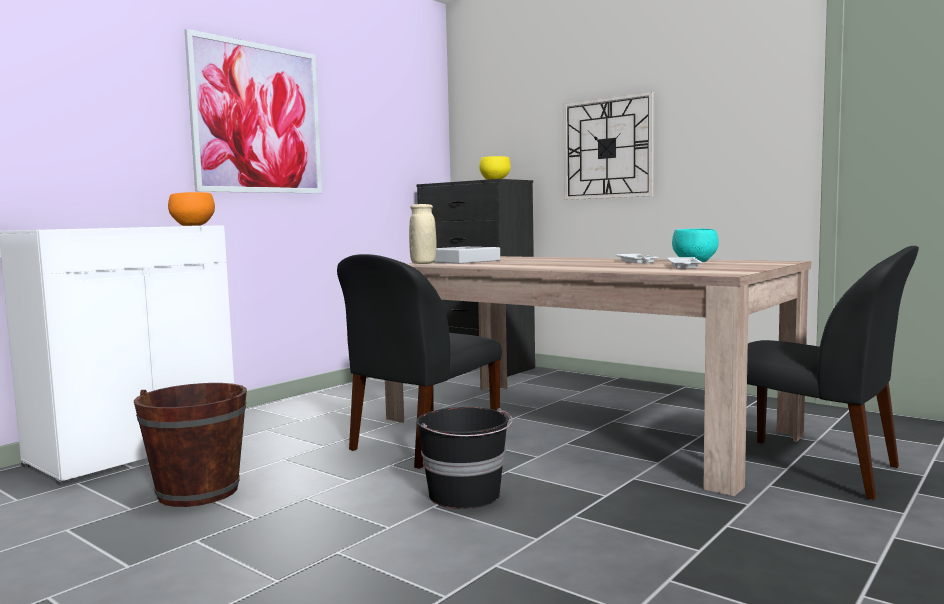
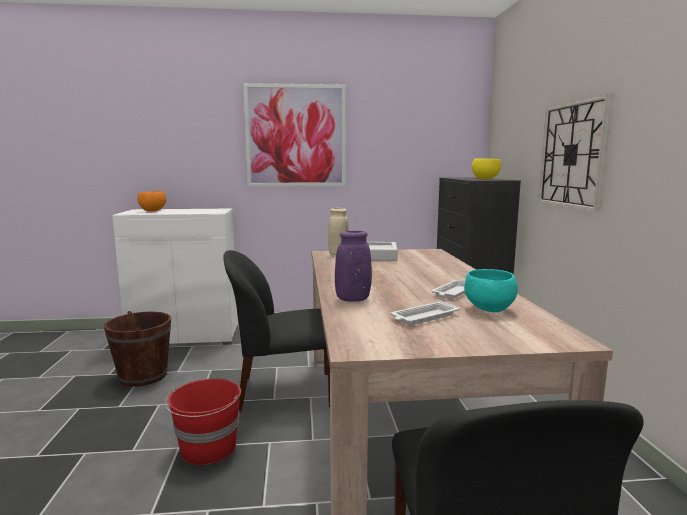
camera: 45 degrees right, 5 degrees up
(191, 225) = (214, 212): orange bowl -> orange bowl (152, 211)
(465, 495) = (208, 449): black bucket -> red bucket
(598, 269) = (353, 299): none -> purple vase

